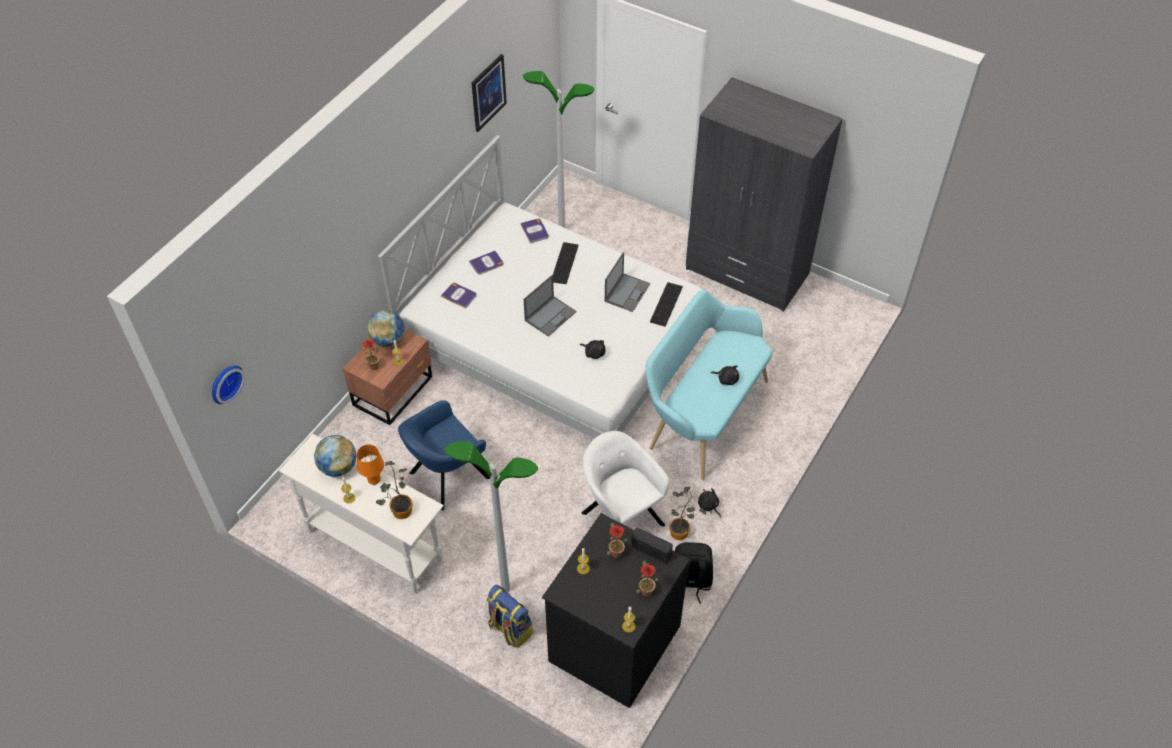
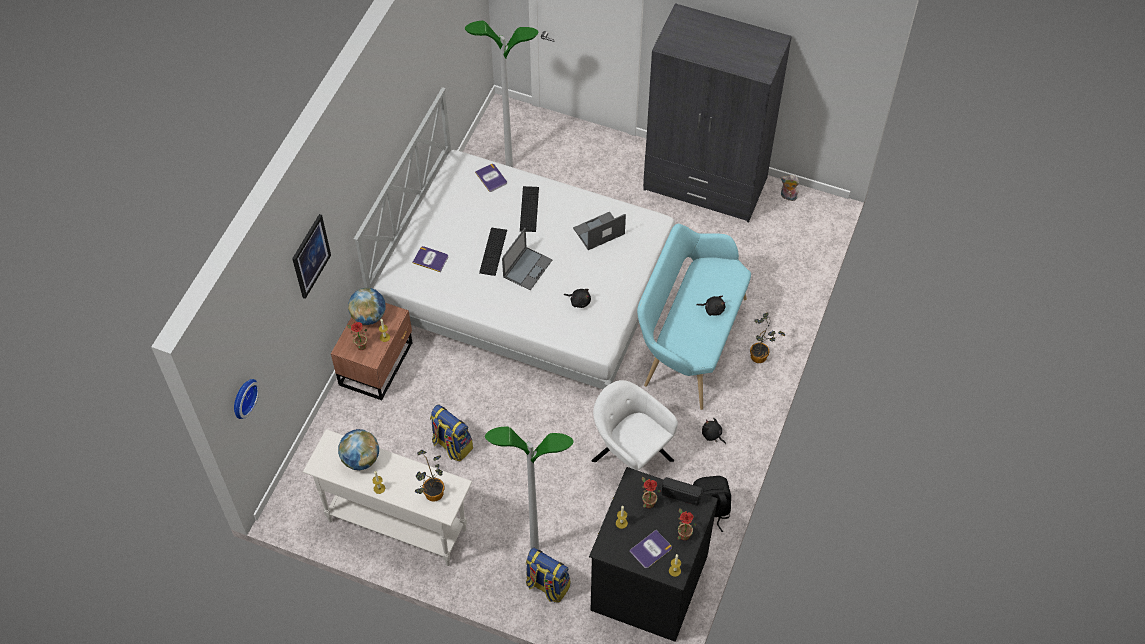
camera: 10 degrees left, 5 degrees up
(374, 480) = (399, 467): orange table lamp -> none
(447, 477) = (451, 445): blue armchair -> backpack
(486, 263) = (450, 220): book -> book (651, 549)
(488, 92) = (432, 50): picture -> picture (310, 256)
(627, 292) = (598, 231): laptop -> laptop turned 135 degrees counterclockwise
(666, 304) = (639, 239): keyboard -> keyboard (493, 251)
(682, 533) = (692, 466): potted plant -> potted plant (761, 356)
(826, 293) = (788, 197): none -> plush toy

